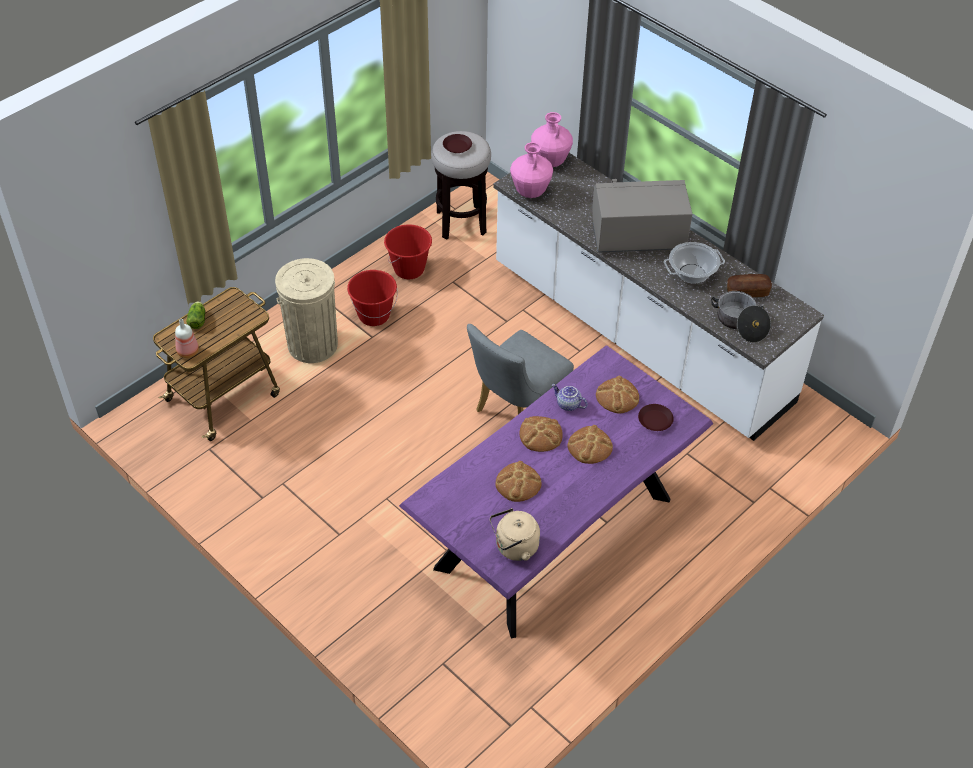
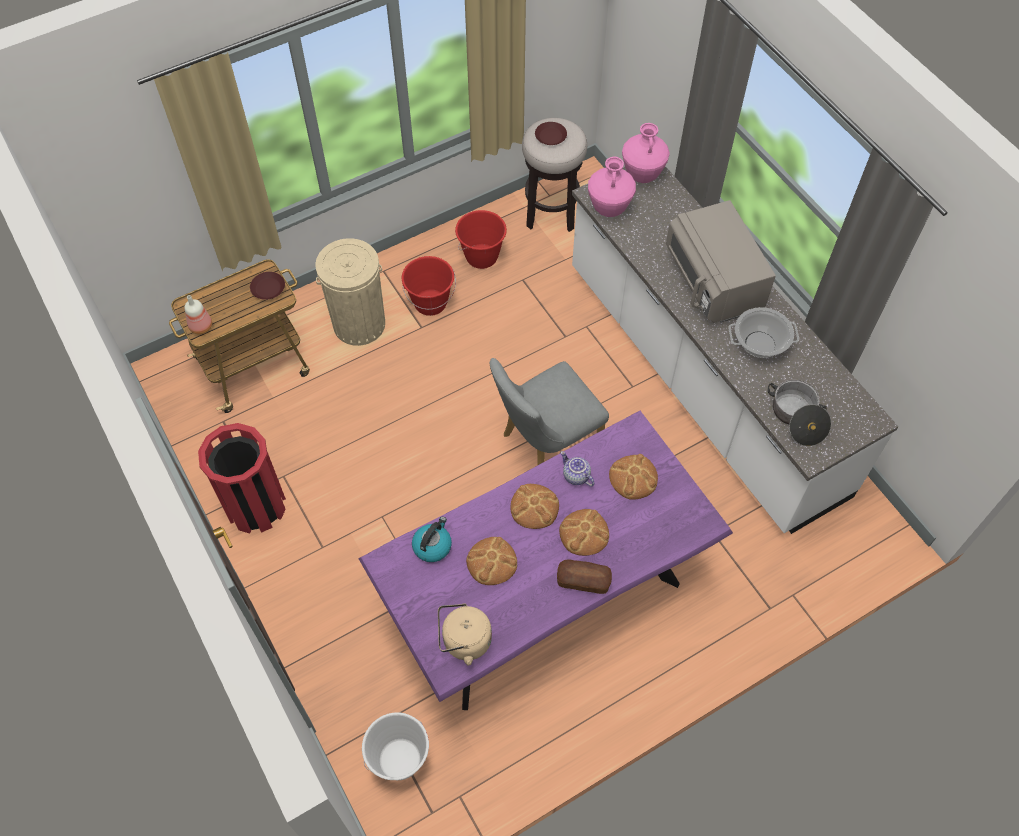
camera: 15 degrees right, 10 degrees up
(198, 319) = (222, 291): lettuce -> none
(265, 513) = (256, 506): none -> red trash can
(462, 481) = (432, 546): none -> kettle
(468, 690) = (400, 759): none -> white bucket
(637, 234) = (712, 282): grey microwave -> grey microwave turned 120 degrees counterclockwise
(654, 420) = (666, 516): brown plate -> brown plate (267, 288)
(747, 292) = (817, 379): bread -> bread (583, 581)

